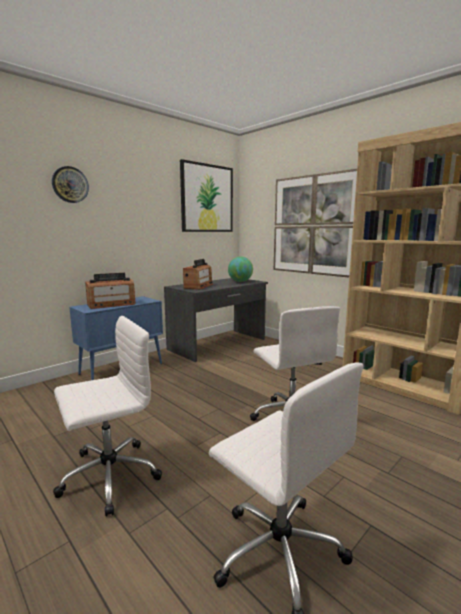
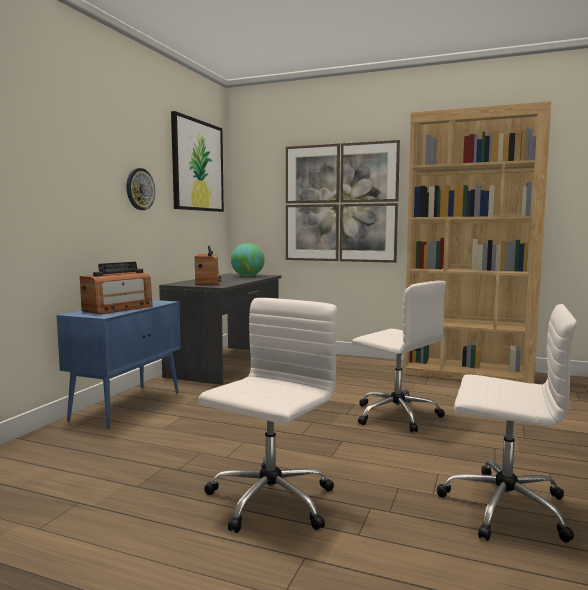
camera: 25 degrees left, 5 degrees down
(70, 184) = (56, 133): wall clock -> wall clock (140, 189)

